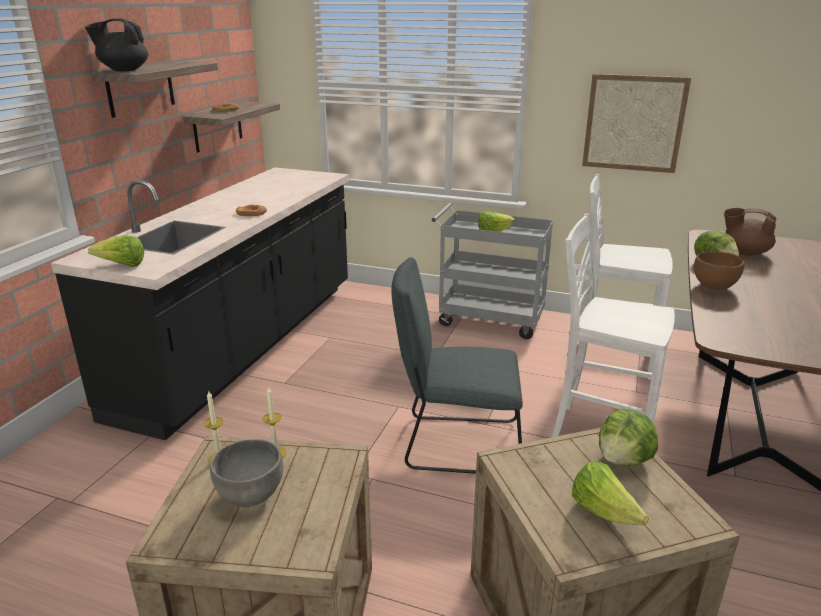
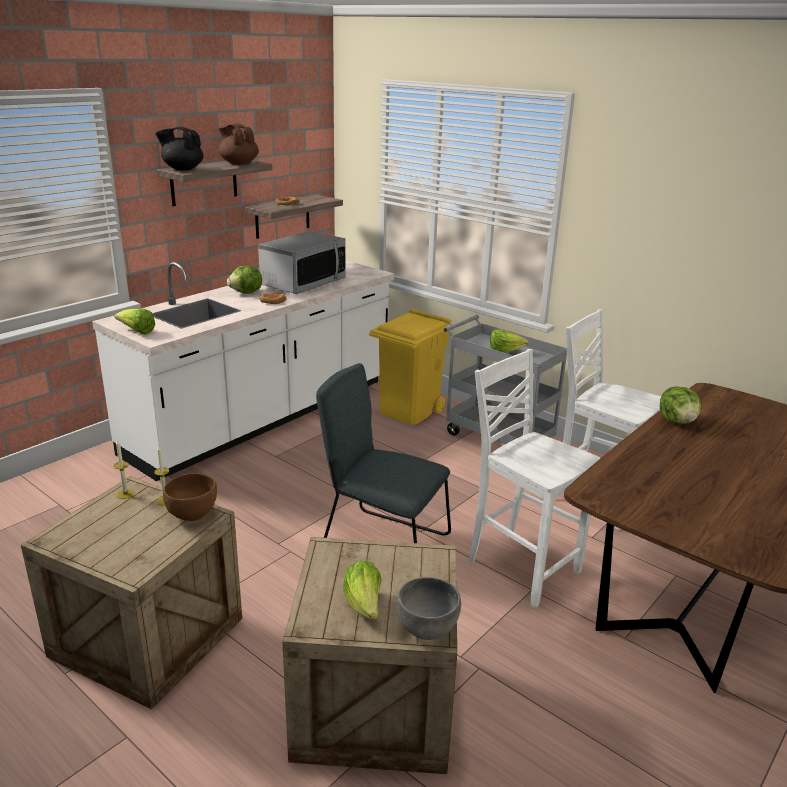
camera: 20 degrees right, 0 degrees up
(246, 345) = (265, 417): black counter -> white counter
(250, 496) = (125, 525): grey bowl -> grey bowl (426, 629)
(267, 193) = (303, 283): none -> microwave
(388, 311) = (409, 411): none -> yellow trash can
(624, 460) = (422, 573): lettuce -> lettuce (246, 293)
(634, 122) = (659, 259): picture -> none
(714, 286) = (648, 443): brown bowl -> brown bowl (193, 514)
(744, 252) = (729, 416): brown teapot -> brown teapot (239, 163)

